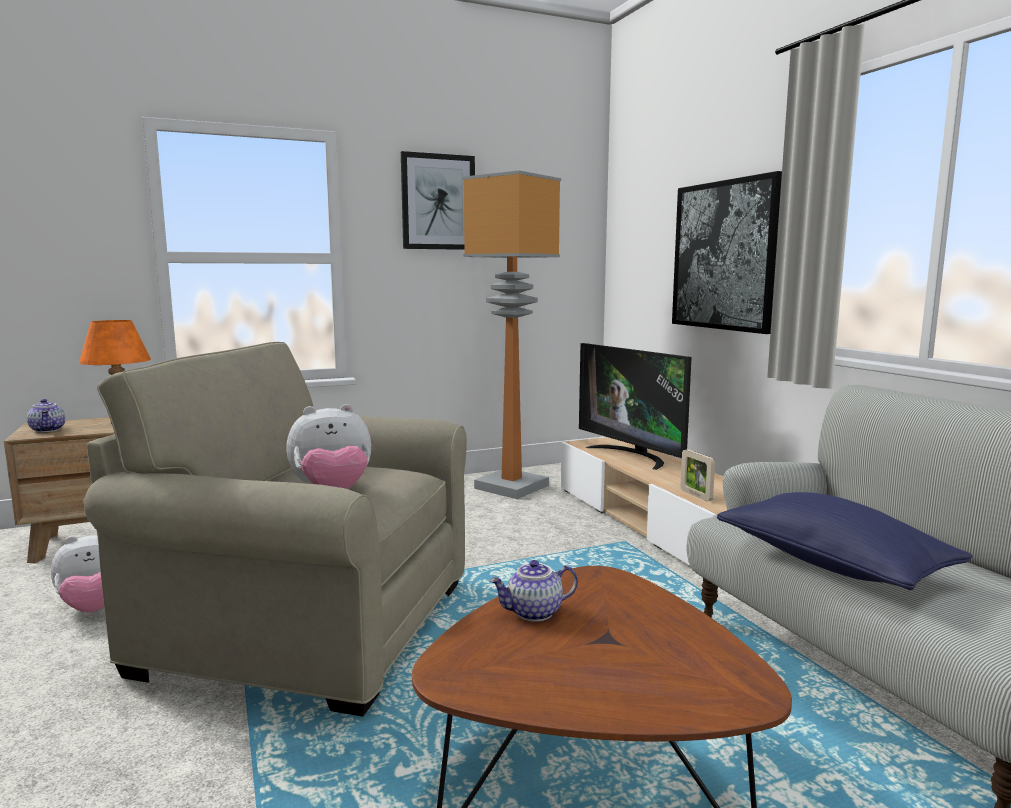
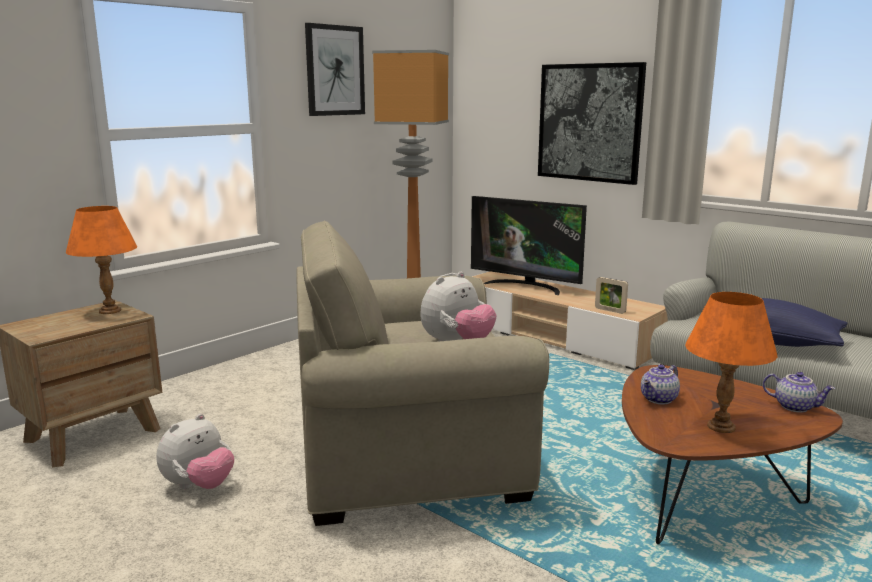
camera: 25 degrees left, 5 degrees up
(48, 430) = (50, 328): teapot -> teapot (795, 407)
(557, 672) = (720, 426): none -> orange table lamp

